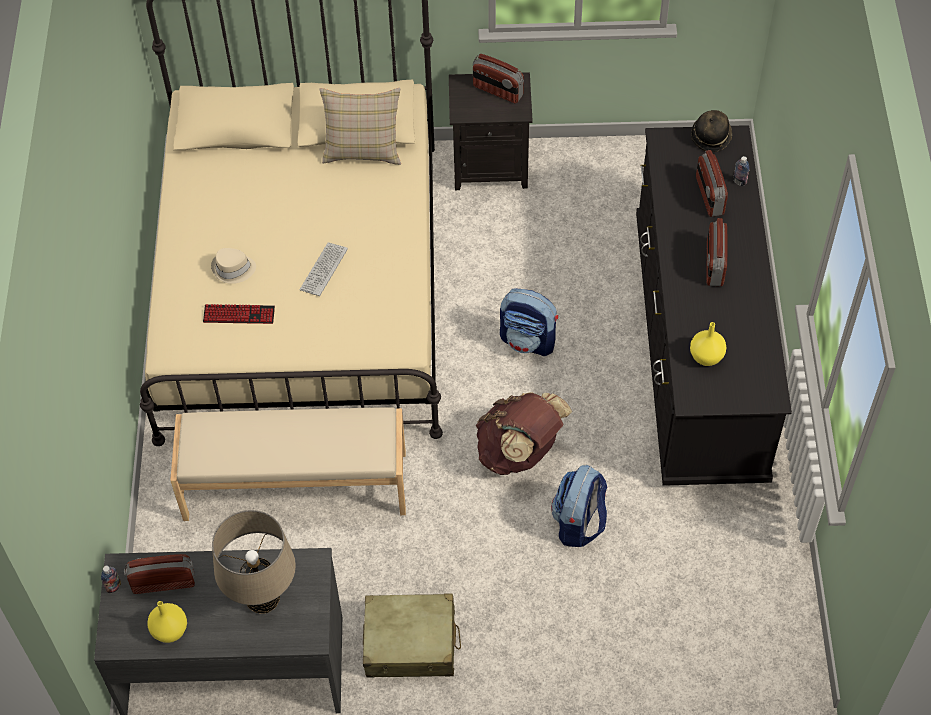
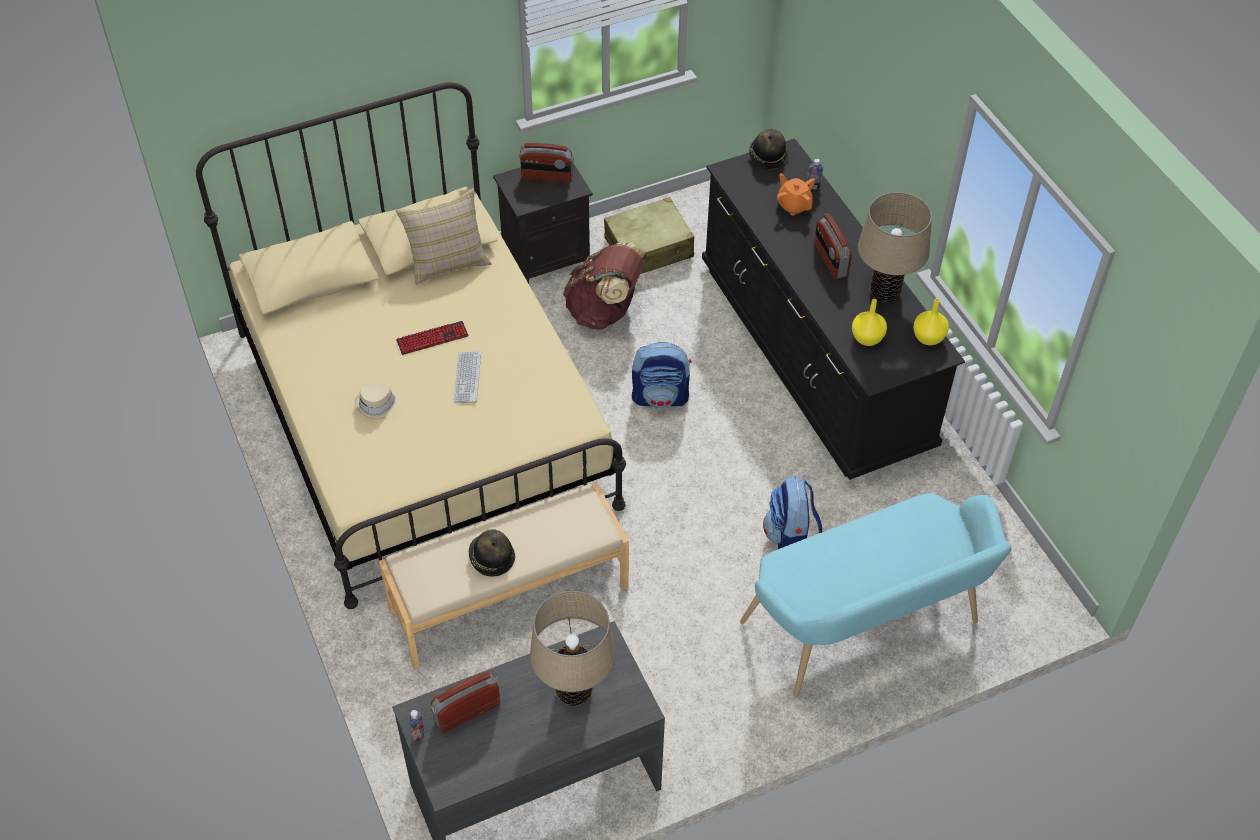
camera: 25 degrees left, 5 degrees down
(169, 631) = (497, 755): yellow vase -> yellow vase (928, 338)
(239, 315) = (406, 444): keyboard -> keyboard (432, 339)
(270, 447) = (491, 558): none -> hat
(410, 643) = (694, 701): beige suitcase -> beige suitcase (649, 248)
(519, 452) = (704, 496): brown backpack -> brown backpack (605, 311)
(606, 637) = (867, 629): none -> turquoise bench
(709, 196) = (794, 205): radio -> orange teapot
(750, 315) = (885, 292): none -> beige table lamp

